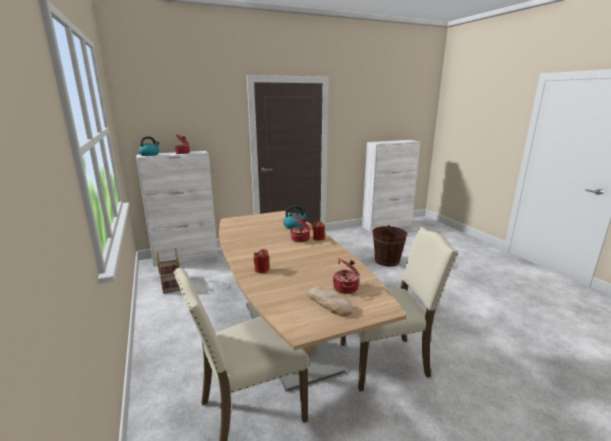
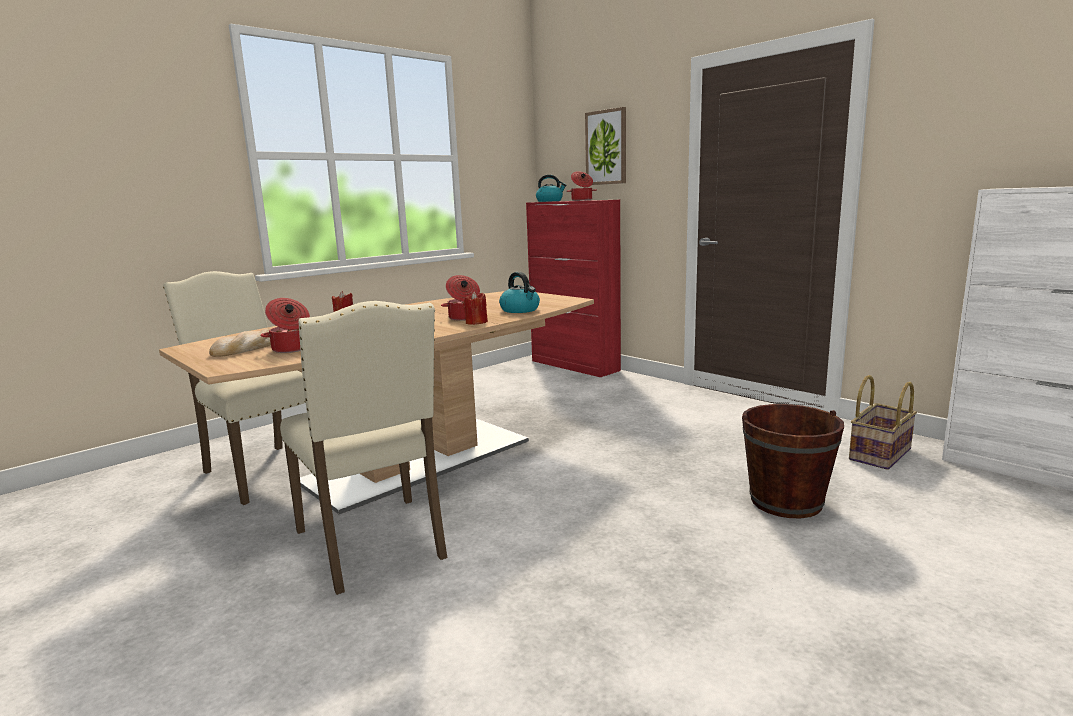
camera: 70 degrees right, 5 degrees down
(170, 284) = (497, 378): basket -> basket (879, 454)
(186, 257) = (575, 366): white cabinet -> red cabinet
(189, 119) = (606, 147): none -> picture

